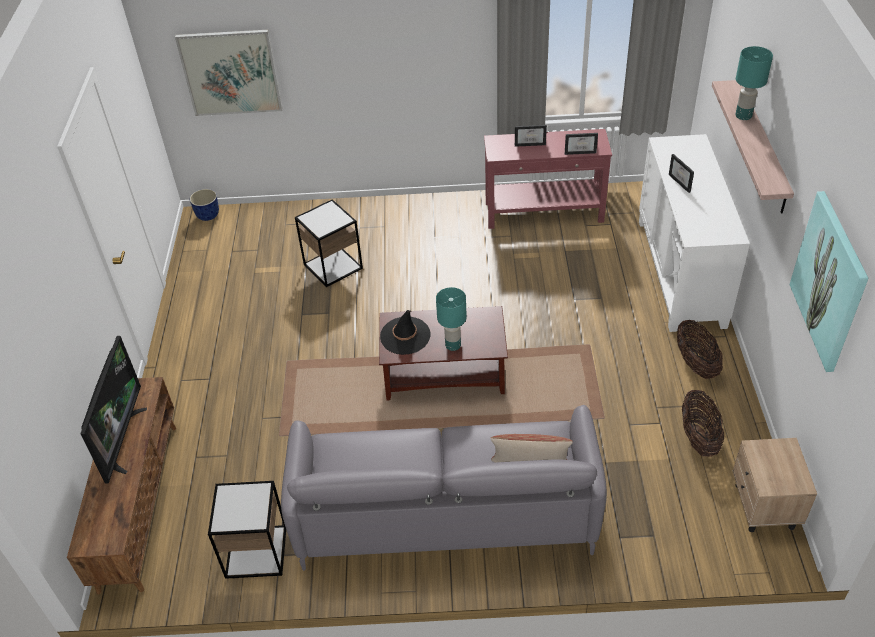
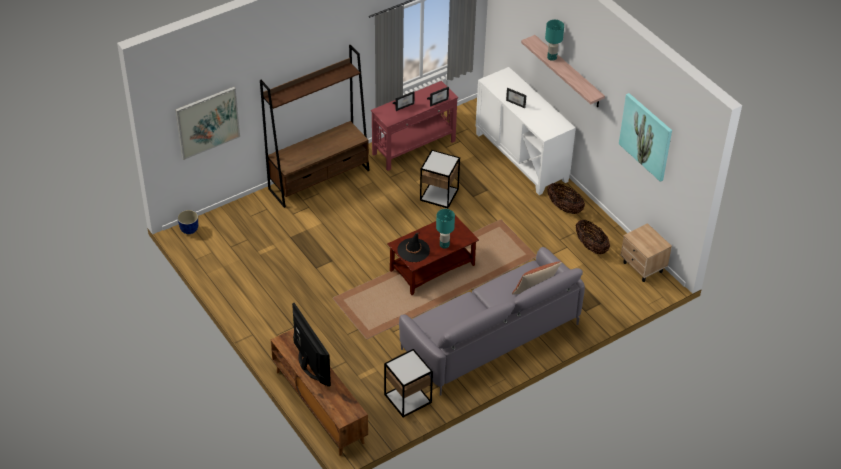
camera: 35 degrees left, 0 degrees up
(333, 266) = (308, 231): side table -> side table (439, 194)
(398, 211) = (319, 179): none -> brown bookcase

